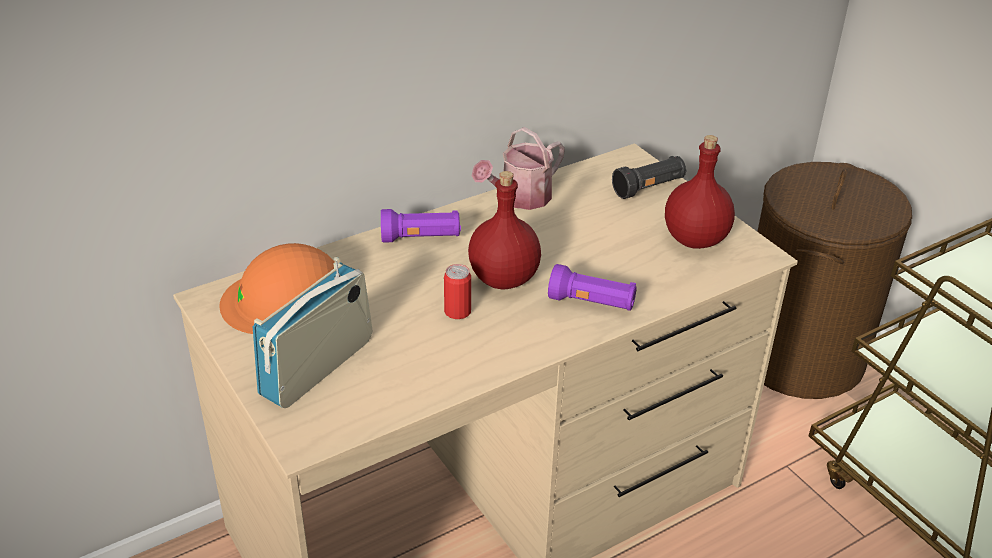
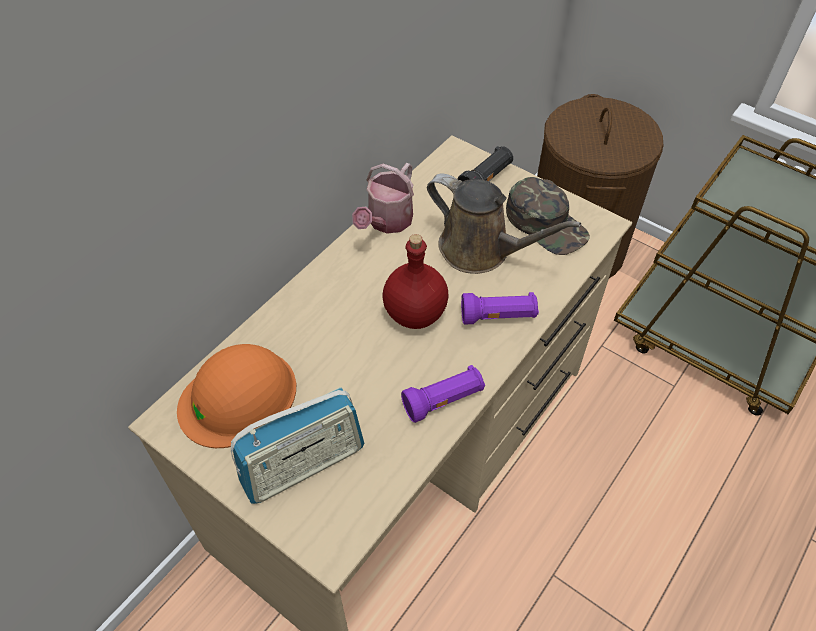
camera: 20 degrees left, 15 degrees up
(317, 368) = (303, 465): radio -> radio turned 135 degrees counterclockwise
(421, 238) = (324, 291): purple flashlight -> purple flashlight (443, 401)
(457, 311) = (394, 362): can -> none
(607, 244) = (481, 250): none -> brown watering can
(695, 239) = (546, 223): red bottle -> green cap

